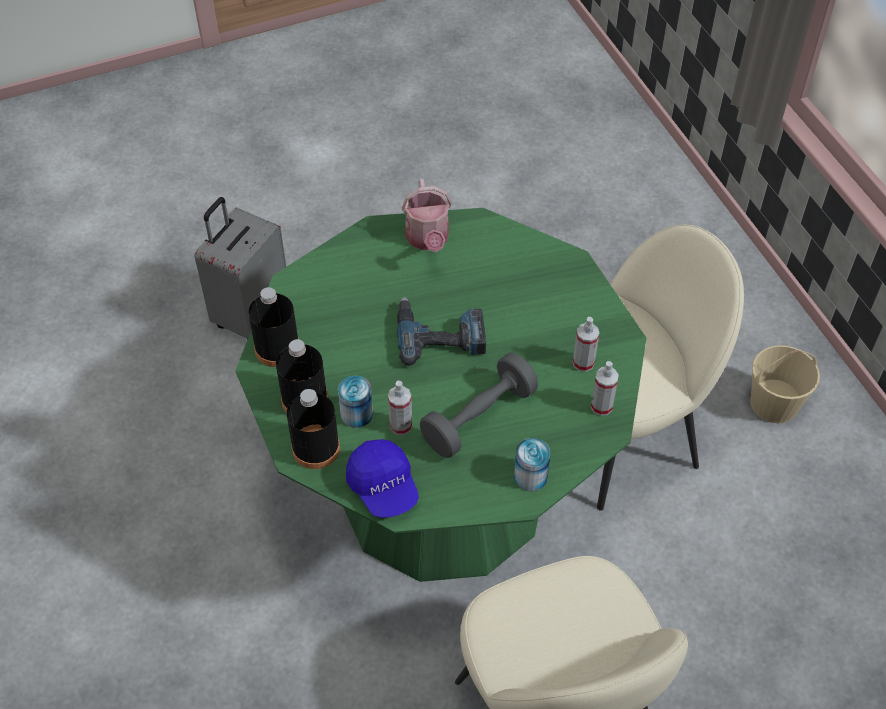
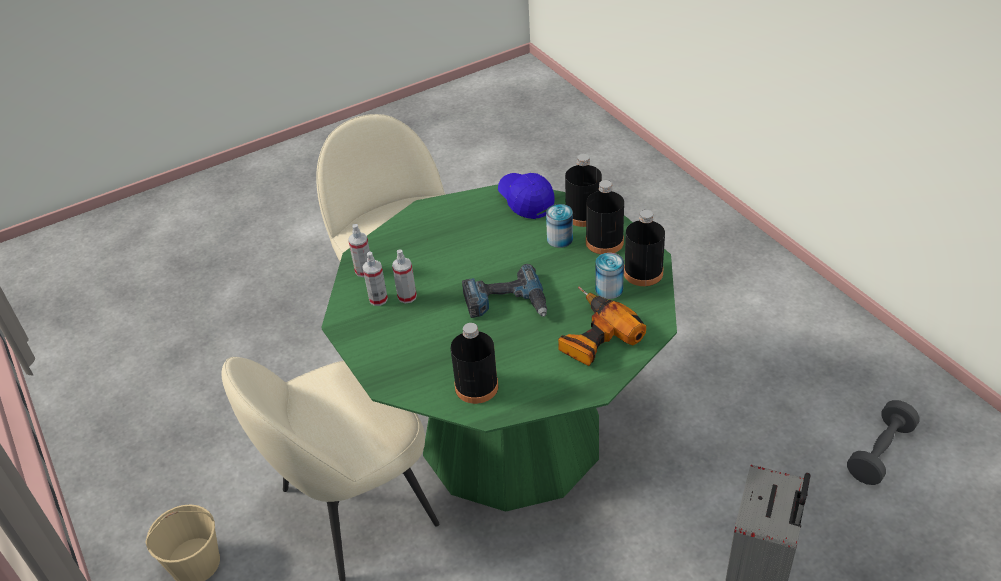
camera: 175 degrees right, 10 degrees down
(358, 281) = (592, 336): none -> power drill
(401, 426) = (523, 237): spray bottle -> spray bottle (407, 297)
(428, 239) = (536, 386): watering can -> none
(479, 417) = (462, 250): grey dumbbell -> grey dumbbell (880, 452)
(485, 247) = (476, 387): none -> black bottle
(530, 476) = (419, 221): can -> can (609, 289)

